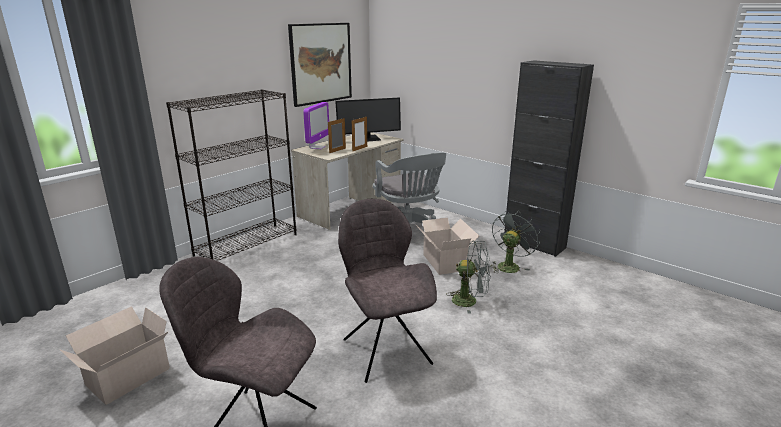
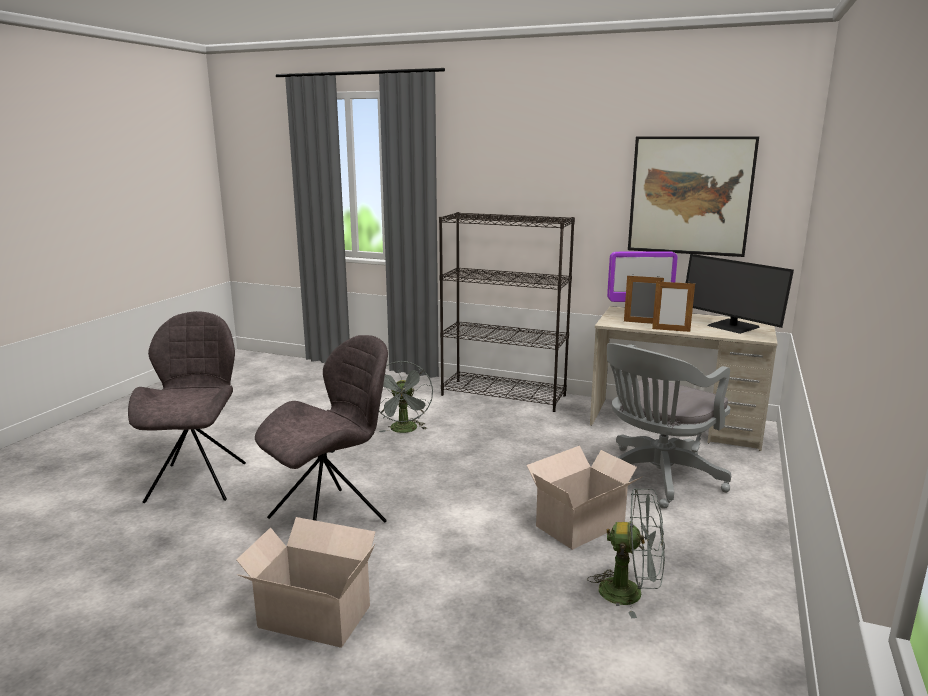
camera: 70 degrees right, 5 degrees down
(126, 377) = (257, 415): cardboard box -> cardboard box (312, 615)
(470, 301) = (476, 564): grey fan -> grey fan (404, 430)
(534, 244) = (762, 618): black cabinet -> none

